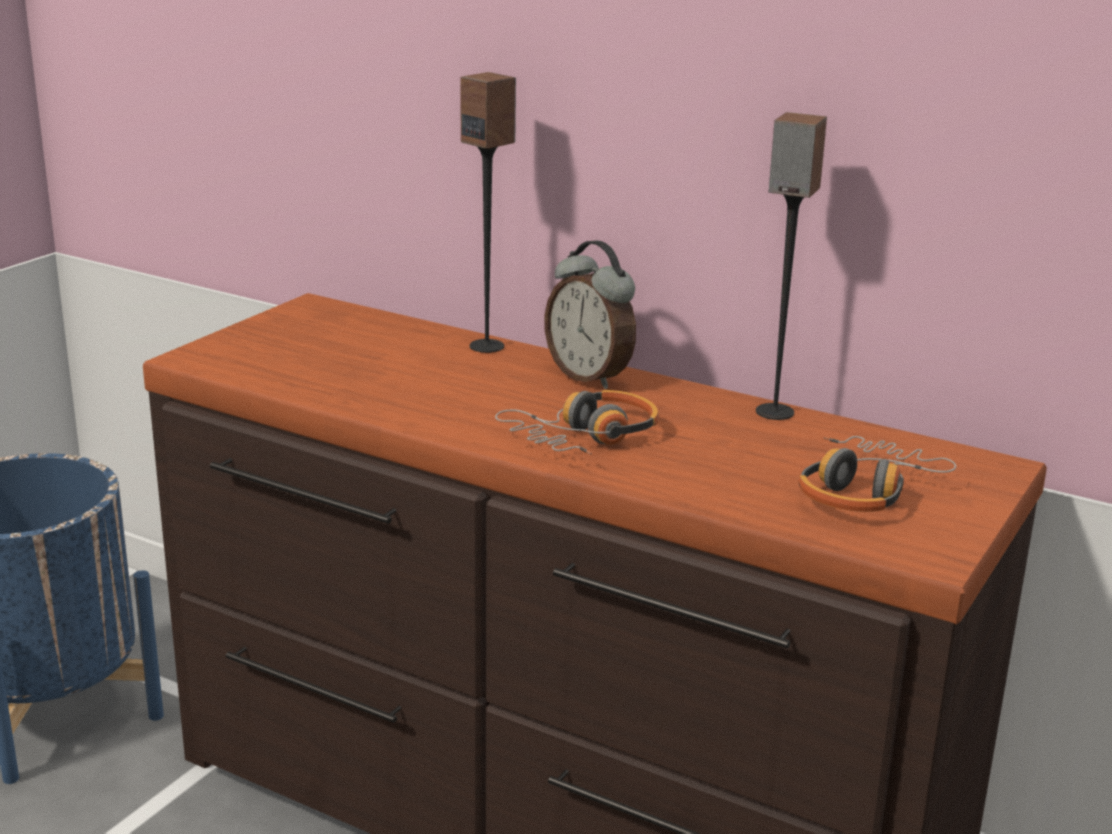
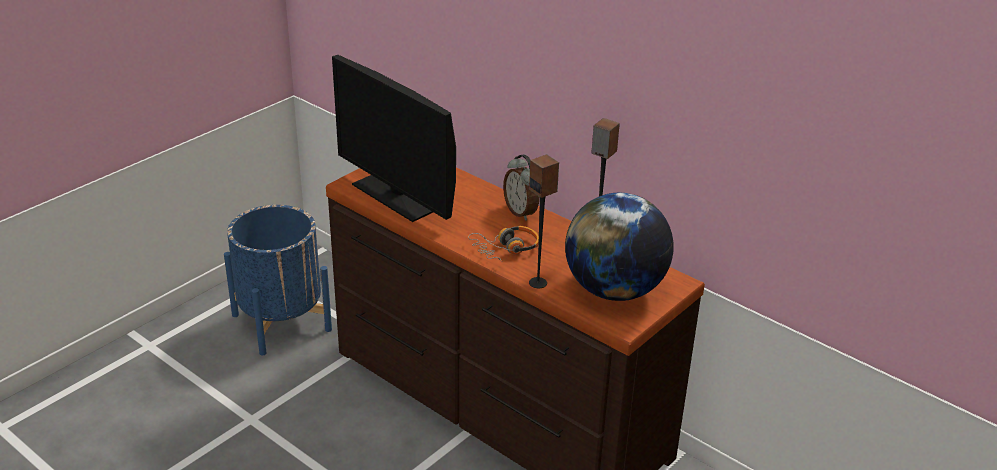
camera: 10 degrees right, 10 degrees up
(310, 367) = (398, 195): none -> monitor
(487, 346) = (481, 188): speaker -> speaker (538, 283)
(864, 491) = (614, 290): headphones -> globe

